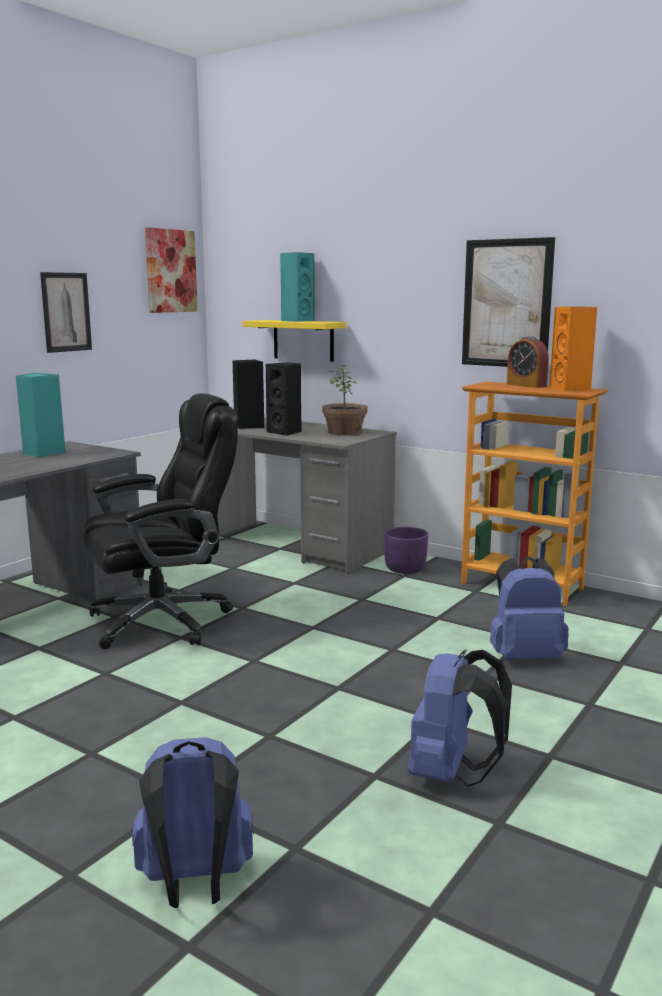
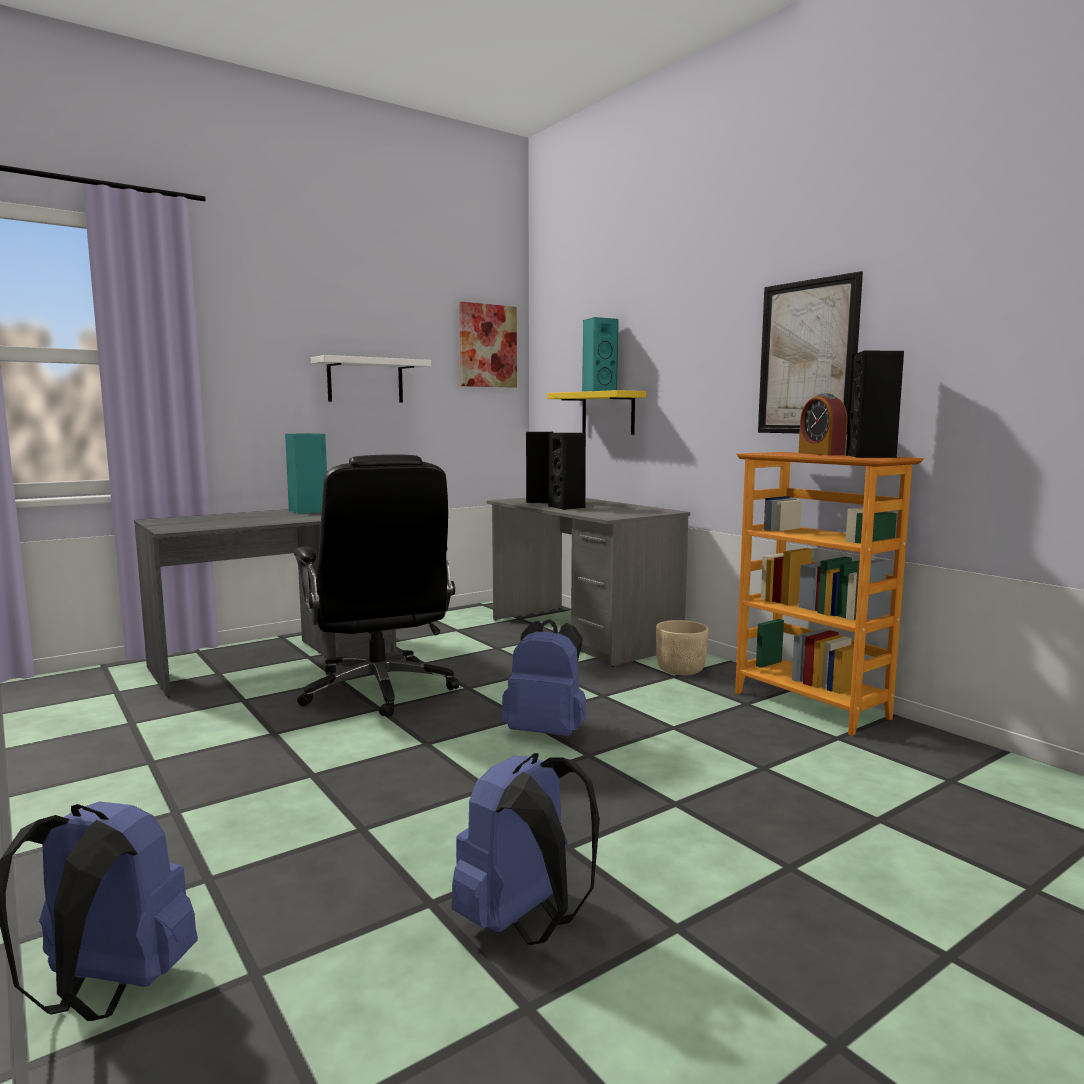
camera: 20 degrees right, 5 degrees down
(66, 312) = (365, 380): picture -> white shelf
(163, 621) = (379, 690): black office chair -> black office chair turned 75 degrees clockwise
(345, 432) = (631, 510): potted plant -> none
(405, 569) = (681, 670): purple planter -> beige planter
(524, 656) = (746, 789): blue backpack -> blue backpack (547, 732)
(571, 389) = (871, 456): orange speaker -> black speaker

